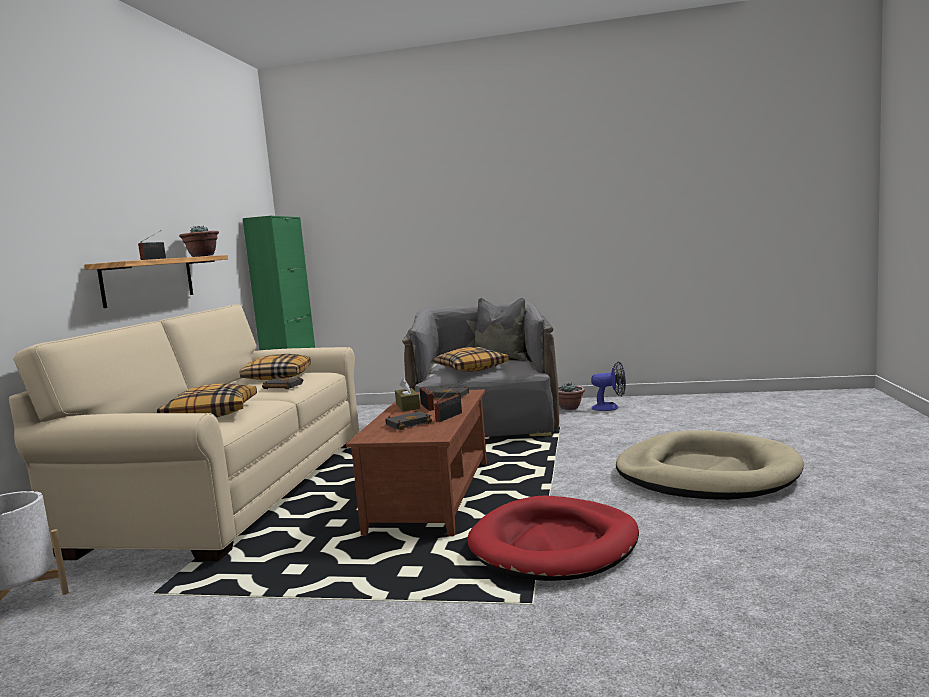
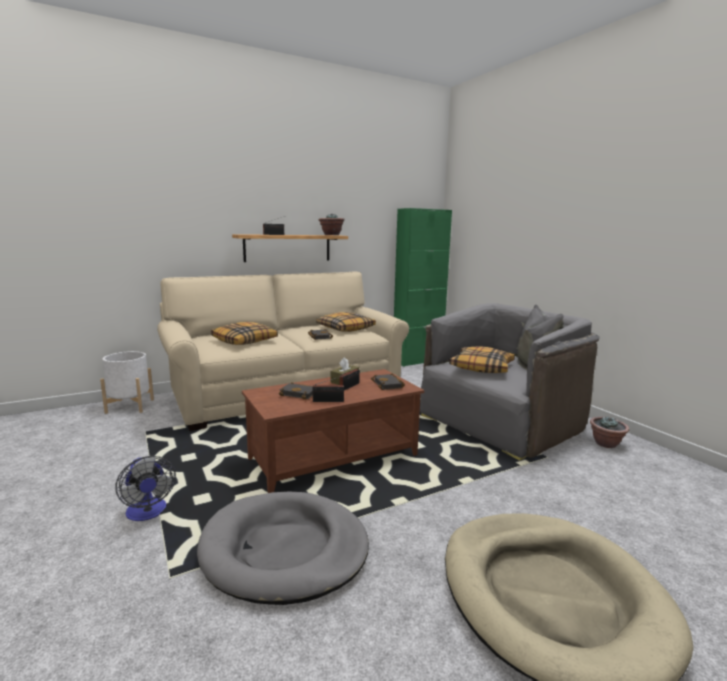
camera: 50 degrees right, 5 degrees up
(554, 545) = (284, 550): red dog bed -> grey dog bed
(610, 407) = (648, 464): fan -> fan (148, 513)

